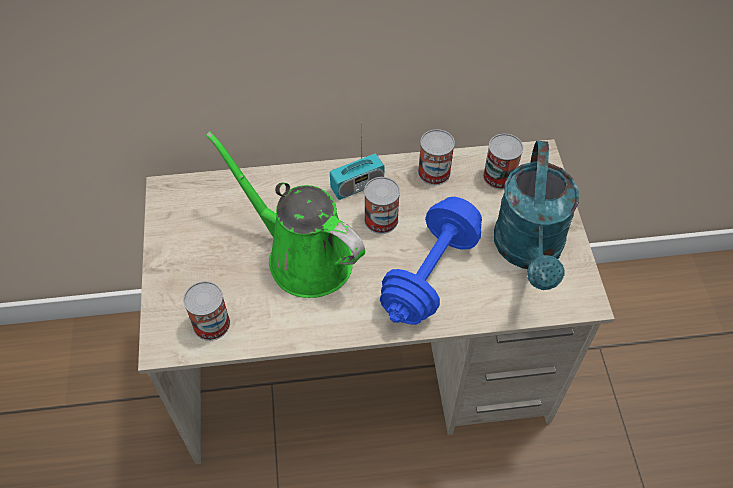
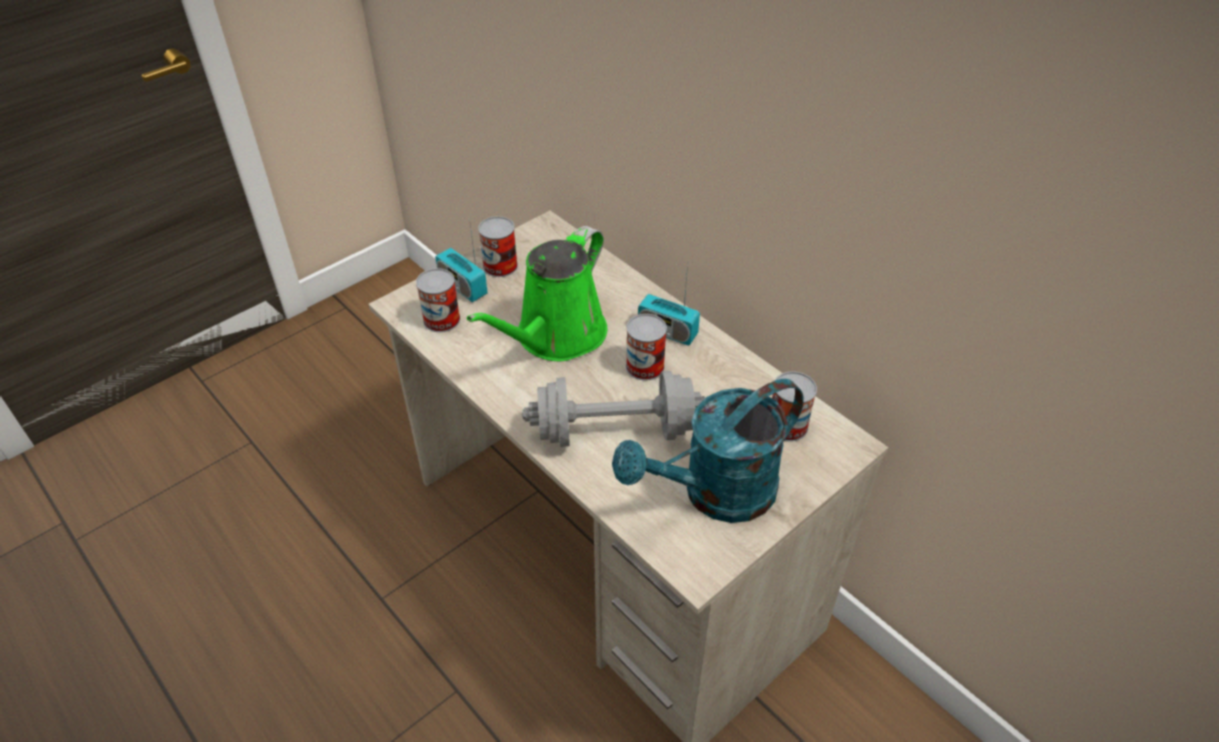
camera: 55 degrees right, 10 degrees down
(184, 288) = (462, 286): none -> radio
(302, 256) = (556, 337): green watering can -> green watering can turned 150 degrees counterclockwise
(430, 274) = (615, 431): blue dumbbell -> grey dumbbell
(434, 172) = (739, 375): can -> can (500, 266)

